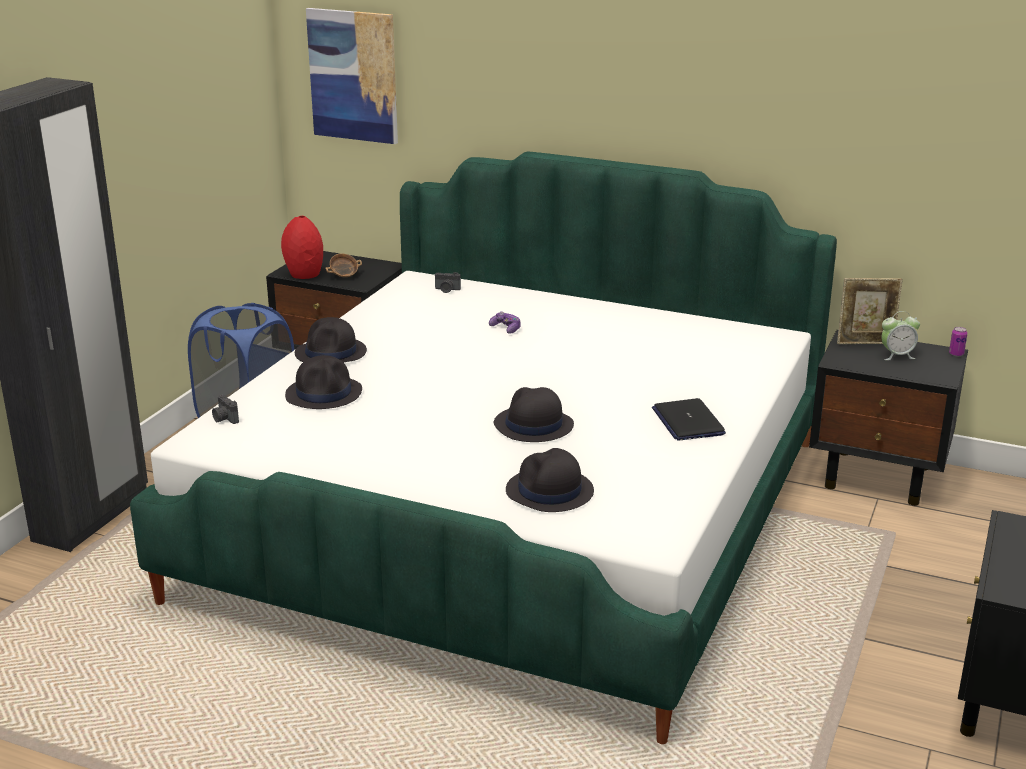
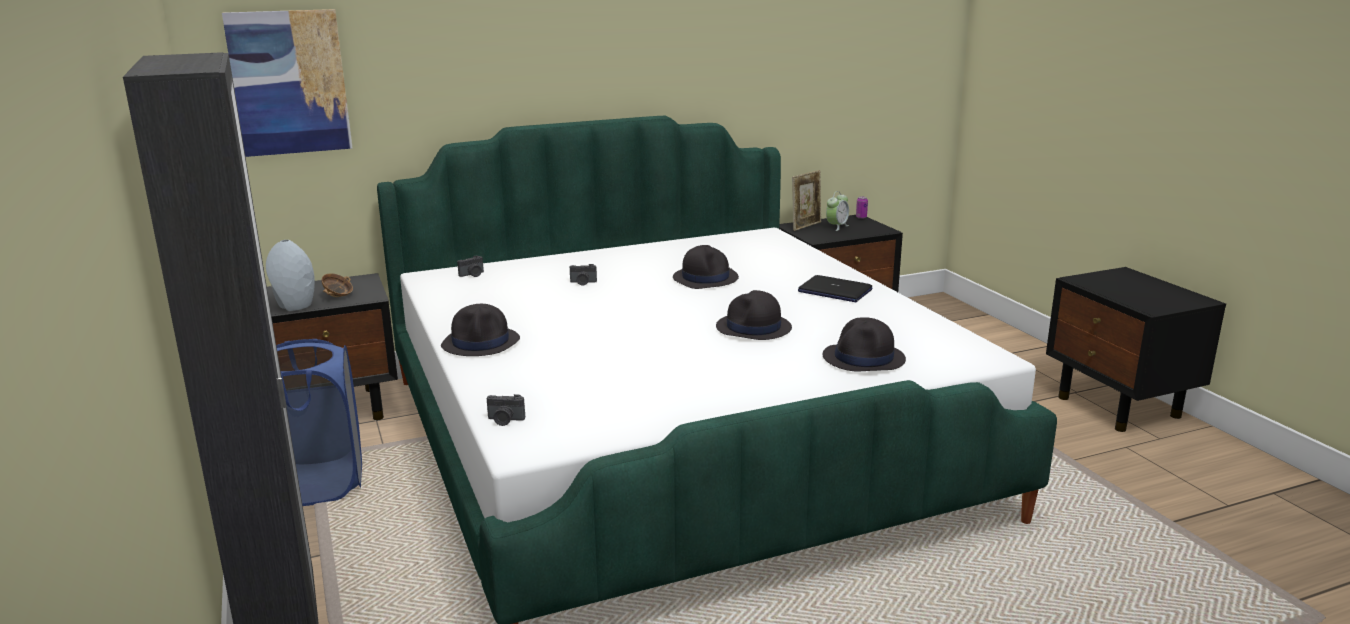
camera: 45 degrees left, 5 degrees down
(305, 274) = (295, 306): red vase -> grey vase
(324, 393) = (548, 369): black hat -> black hat (705, 278)
(506, 328) = (583, 282): game controller -> camera

